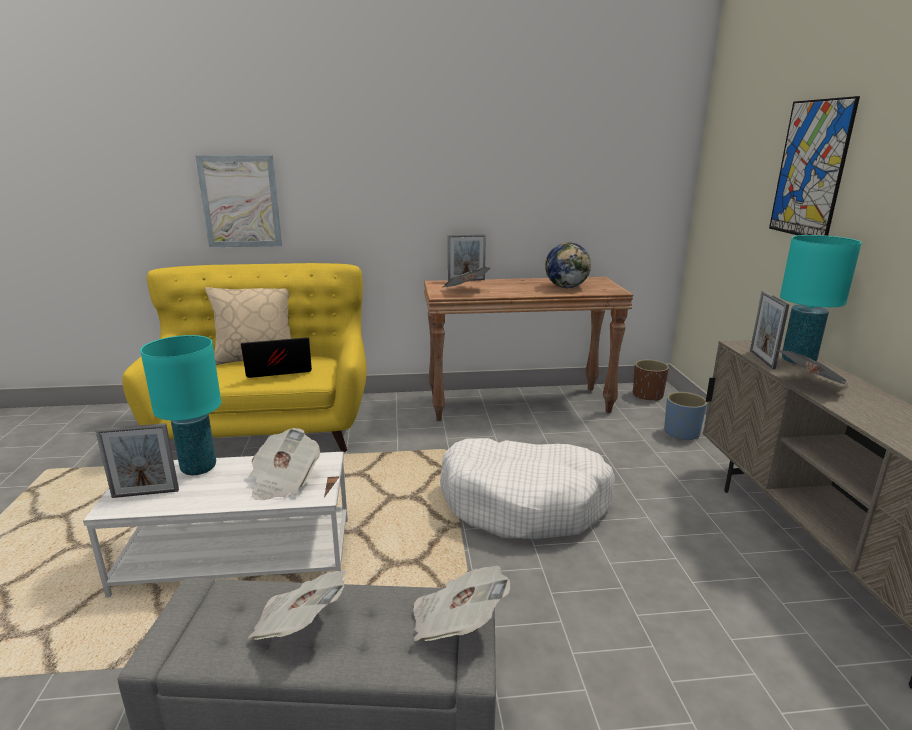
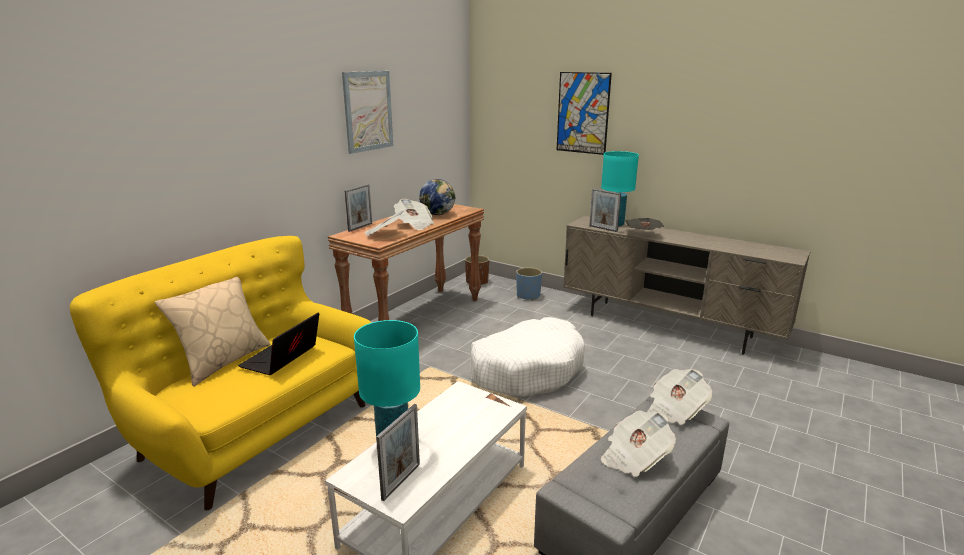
camera: 50 degrees left, 0 degrees up
(240, 201) = (147, 194): picture -> picture (368, 111)
(283, 481) = (469, 415): newspaper -> newspaper (414, 225)

